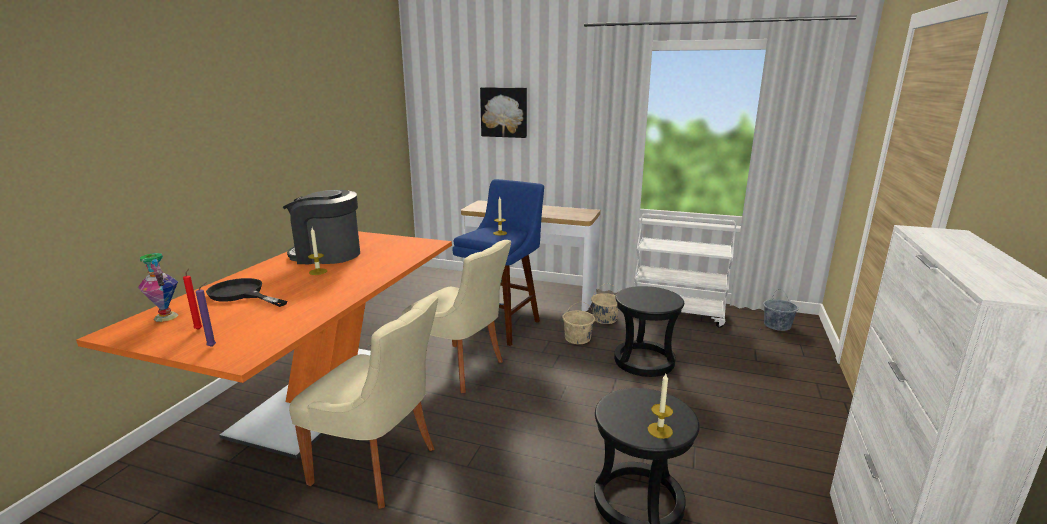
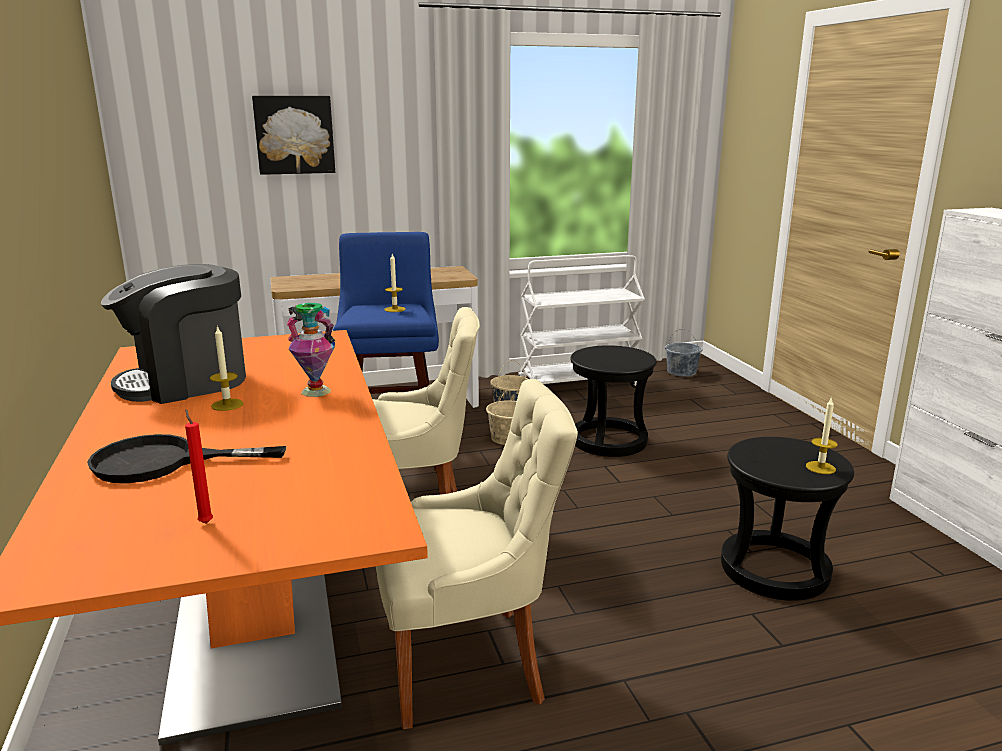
camera: 35 degrees left, 0 degrees up
(166, 316) = (90, 528): vase -> vase (316, 391)
(213, 346) = (291, 532): purple candle -> none

